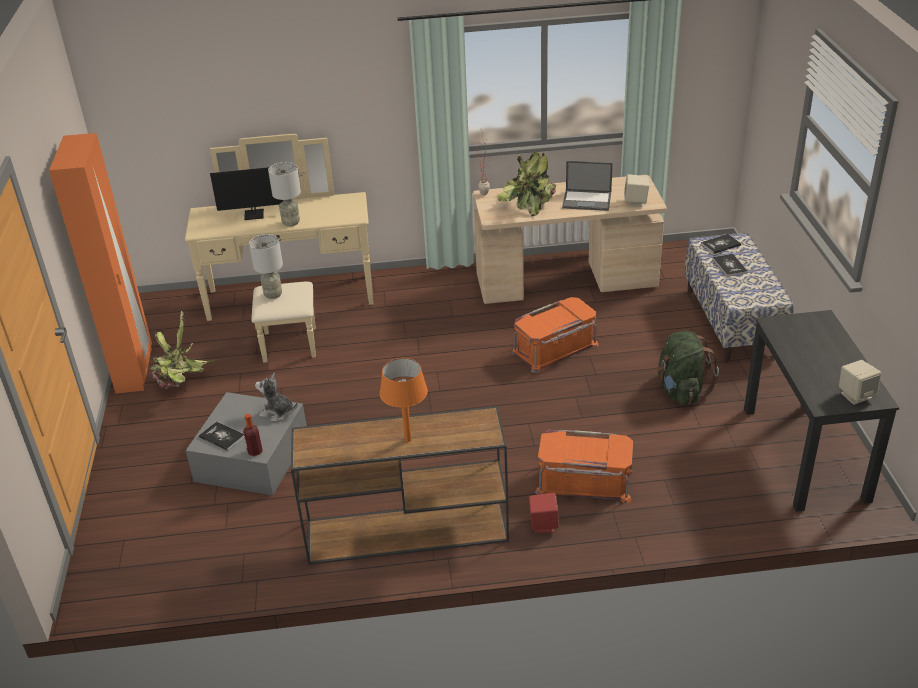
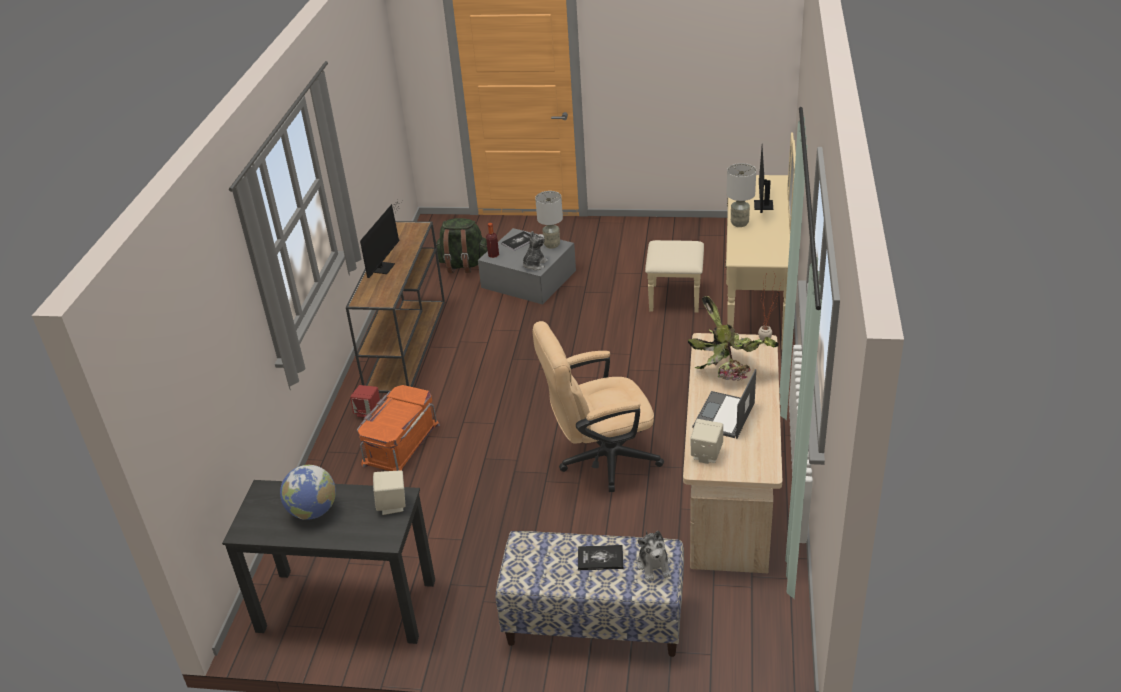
camera: 105 degrees right, 0 degrees up
(135, 370) = (666, 225): orange wardrobe -> none
(182, 383) = (639, 247): potted plant -> none
(273, 294) = (677, 246): grey table lamp -> grey table lamp (552, 245)
(407, 439) = (384, 266): orange table lamp -> monitor
(555, 349) = (600, 460): orange storage box -> beige office chair
(681, 391) = (488, 538): green backpack -> green backpack (463, 265)
(720, 245) = (654, 565): book -> plush toy
(824, 366) = (313, 511): none -> globe
(856, 395) = (258, 518): beige speaker -> beige speaker (392, 505)

